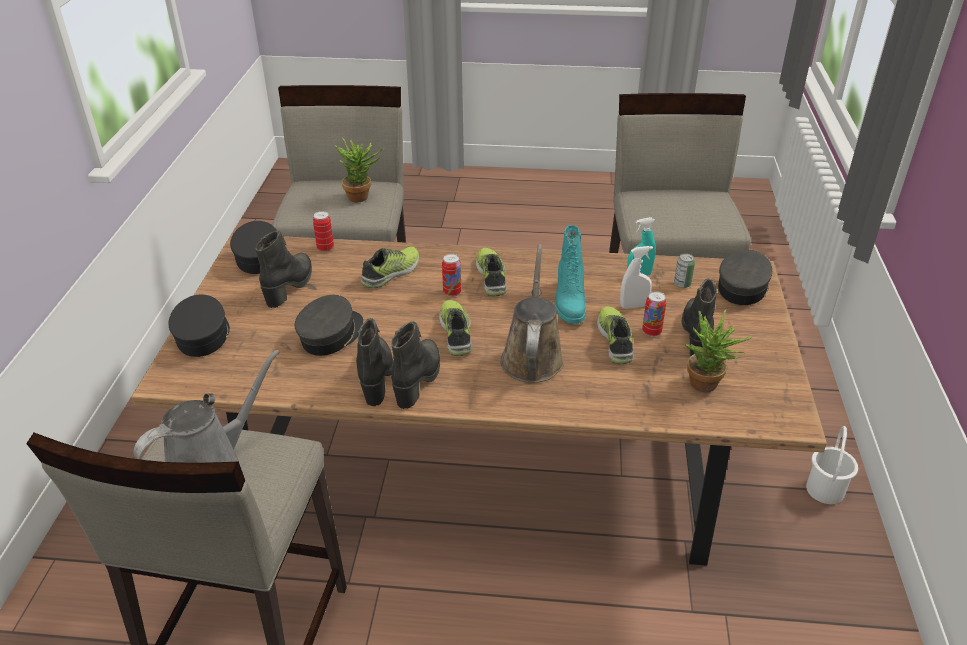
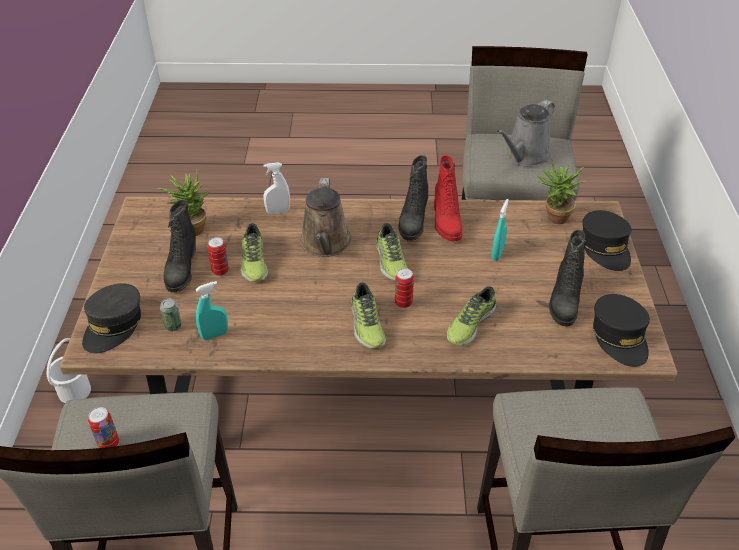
camera: 175 degrees right, 5 degrees up
(325, 248) = (556, 354): can -> can (109, 444)
(331, 335) = (497, 254): grey cap -> turquoise spray bottle
(362, 197) = (552, 436): potted plant -> potted plant (553, 218)
(376, 376) = (445, 222): black boot -> red boot
(568, 303) = (291, 297): turquoise boot -> none
(633, 306) = (229, 297): white spray bottle -> white spray bottle (278, 211)

